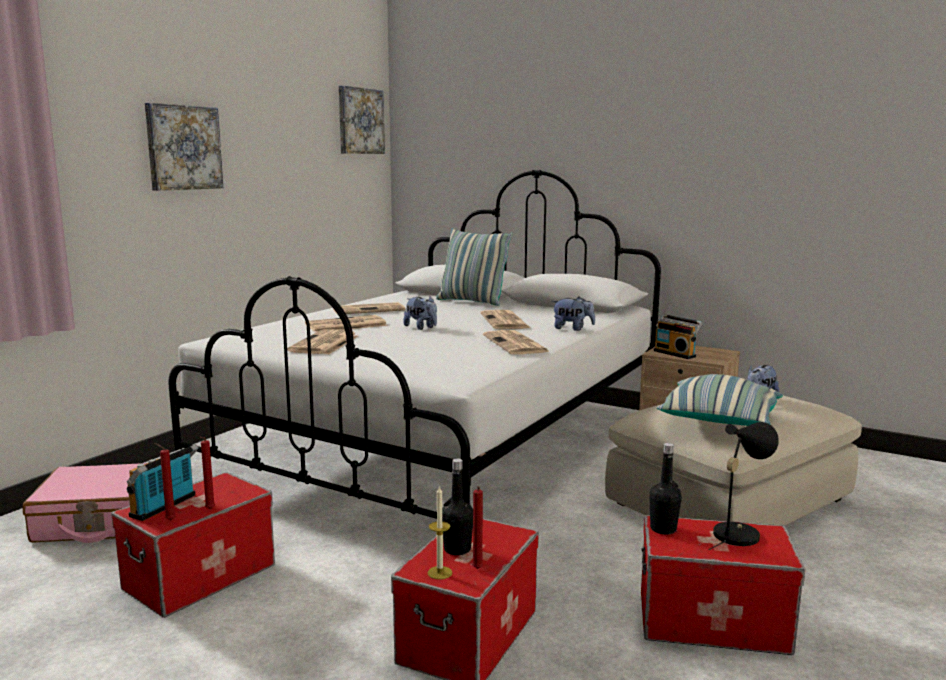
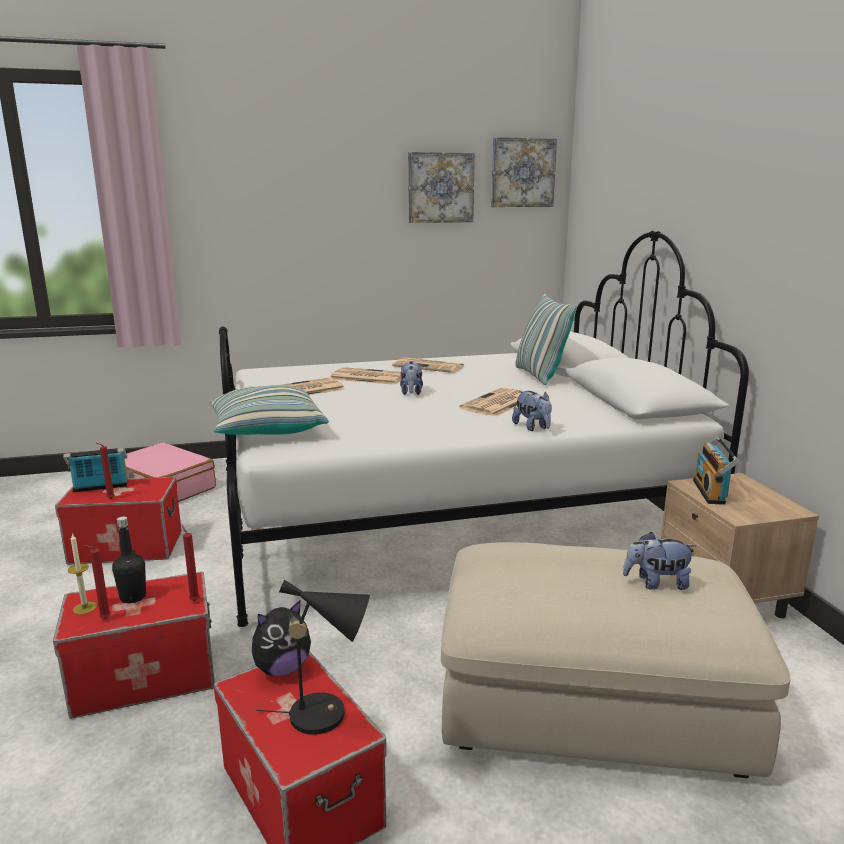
camera: 45 degrees right, 5 degrees up
(169, 520) = (81, 497): red candle -> red candle (194, 600)
(183, 147) = (298, 205): picture -> picture (440, 187)
(516, 344) = (426, 429): newspaper -> none
(663, 529) = (281, 668): black bottle -> plush toy
(719, 421) = (528, 588): pillow -> pillow (266, 430)

